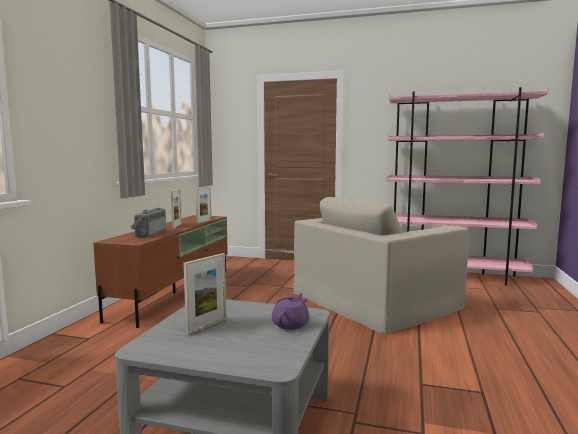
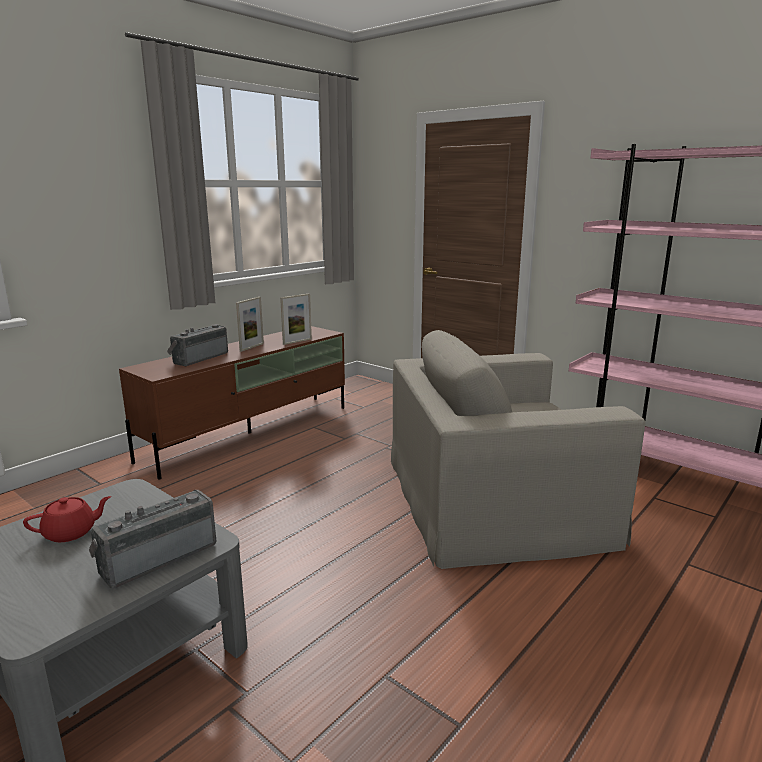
camera: 25 degrees right, 10 degrees up
(207, 326) = (71, 532): picture frame -> red teapot
(291, 324) = (157, 556): purple teapot -> radio

